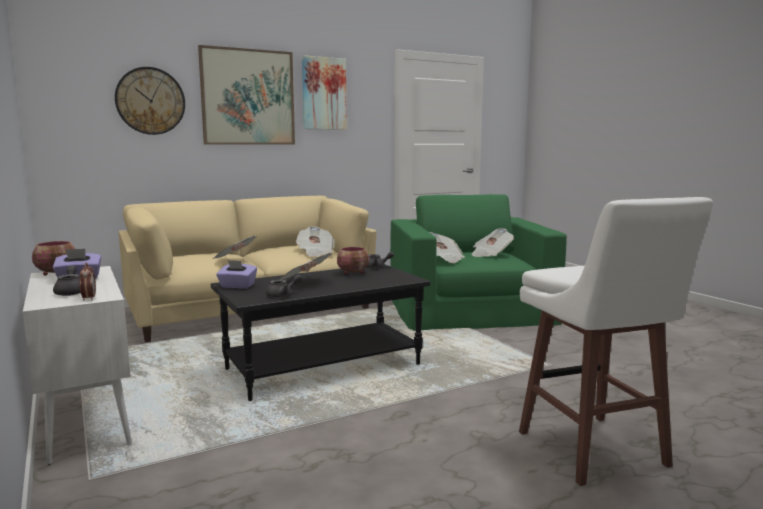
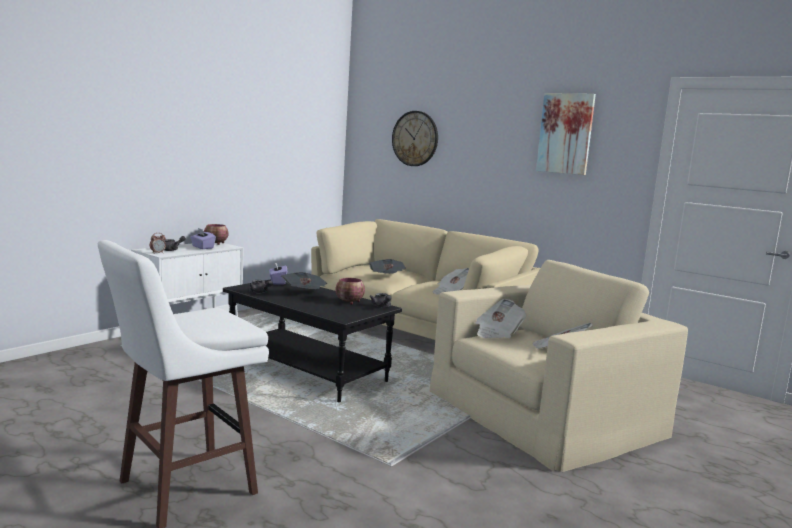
camera: 65 degrees right, 0 degrees up
(248, 97) = (488, 136): picture -> none
(469, 309) = (544, 412): green armchair -> beige armchair

